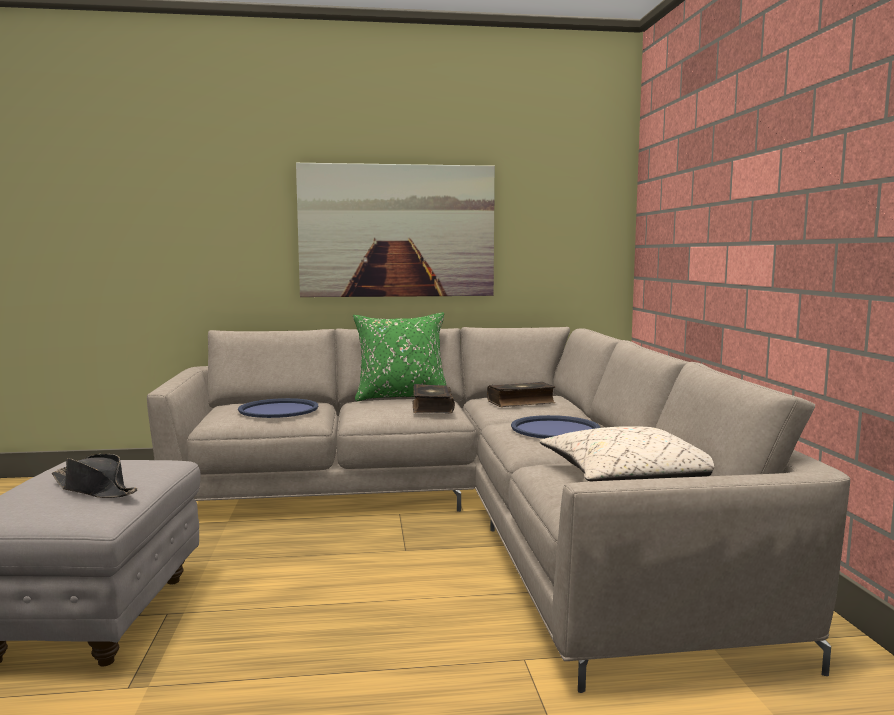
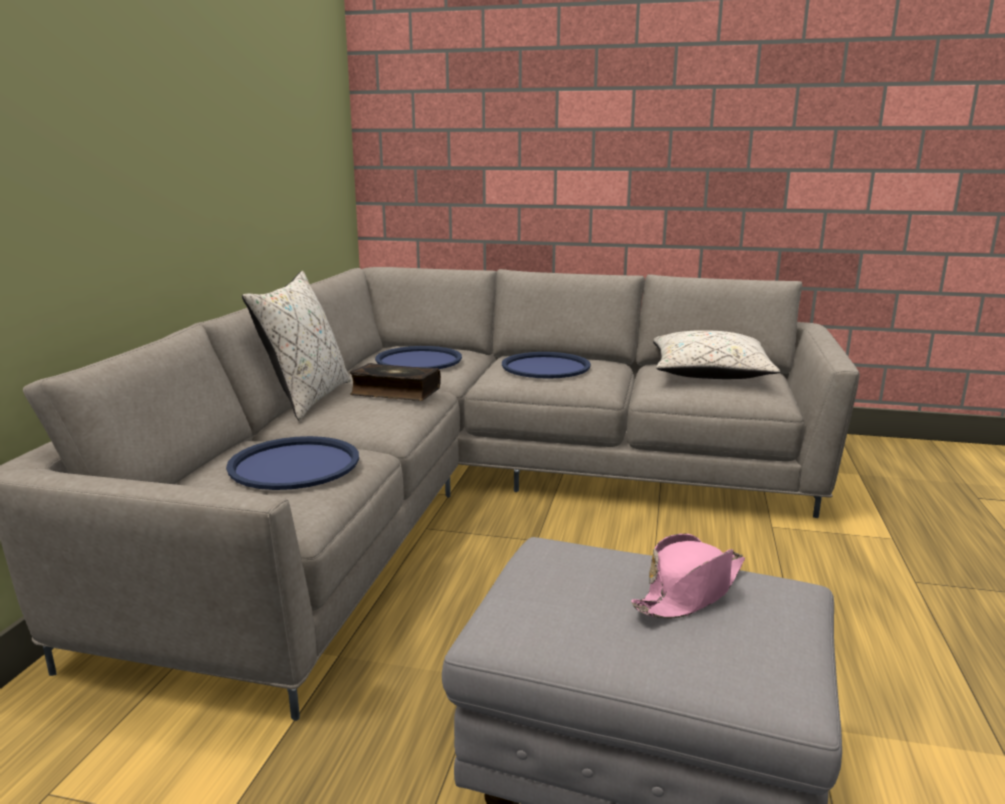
camera: 70 degrees left, 10 degrees up
(95, 489) = (690, 591): black hat -> pink hat
(397, 231) = (197, 152): picture -> none
(401, 397) = (306, 399): green pillow -> beige pillow
(521, 402) = (419, 360): book -> blue tray

